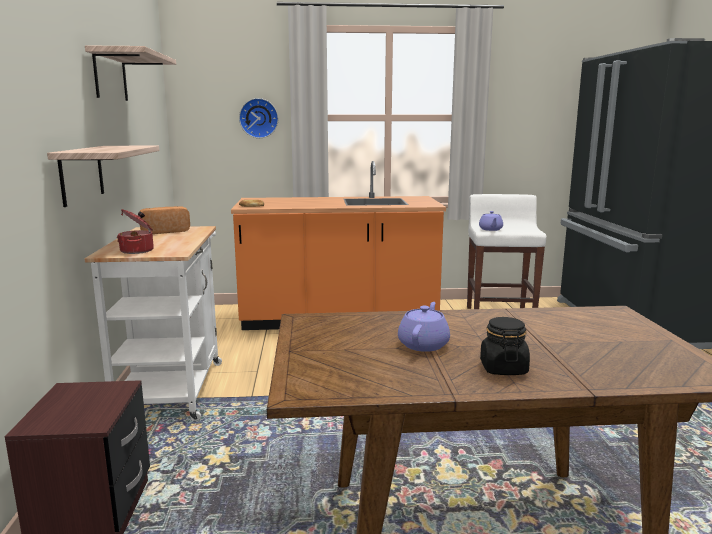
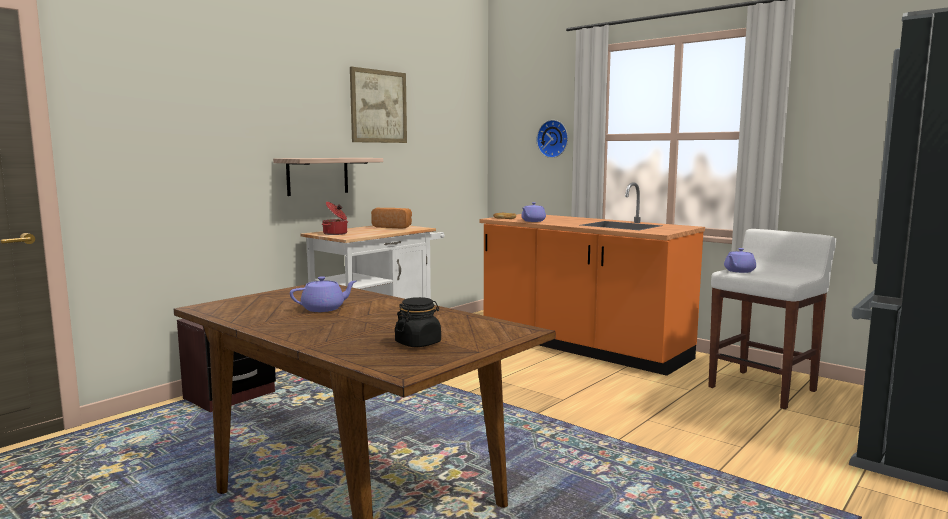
camera: 45 degrees right, 5 degrees down
(110, 76) = (378, 106): shelf -> picture
(293, 206) = (533, 221): none -> purple teapot
(503, 368) = (311, 328): black jar -> black jar (418, 343)

